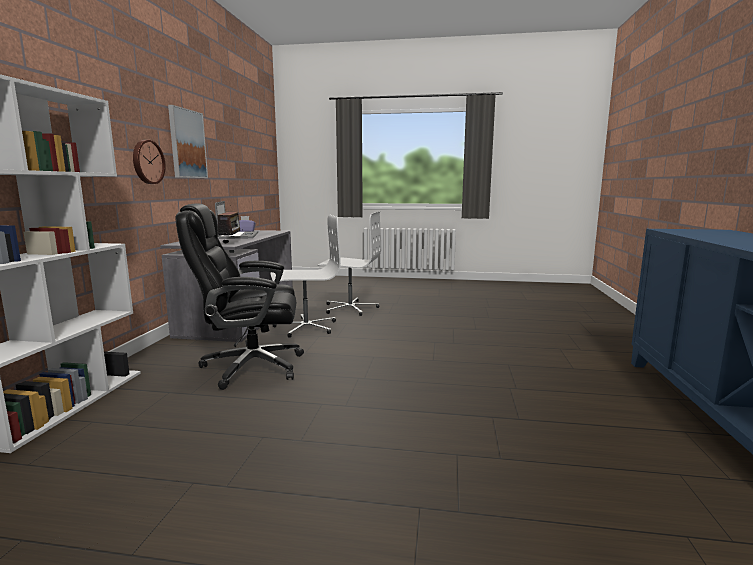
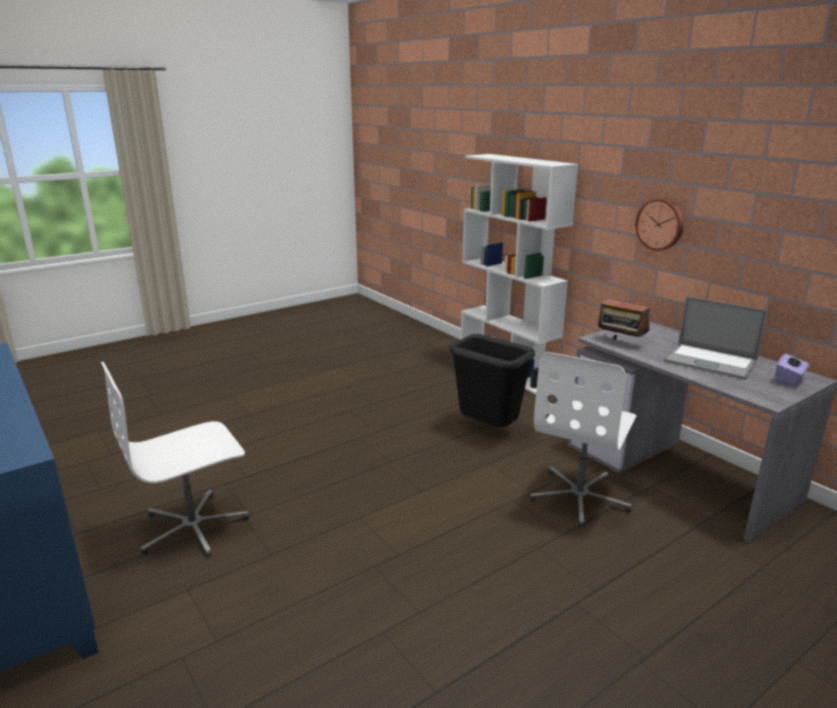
camera: 135 degrees right, 10 degrees up
(187, 144) = (752, 208): picture -> none
(250, 367) = (488, 430): black office chair -> black trash can
(350, 308) = (651, 580): white office chair -> white office chair (194, 527)

